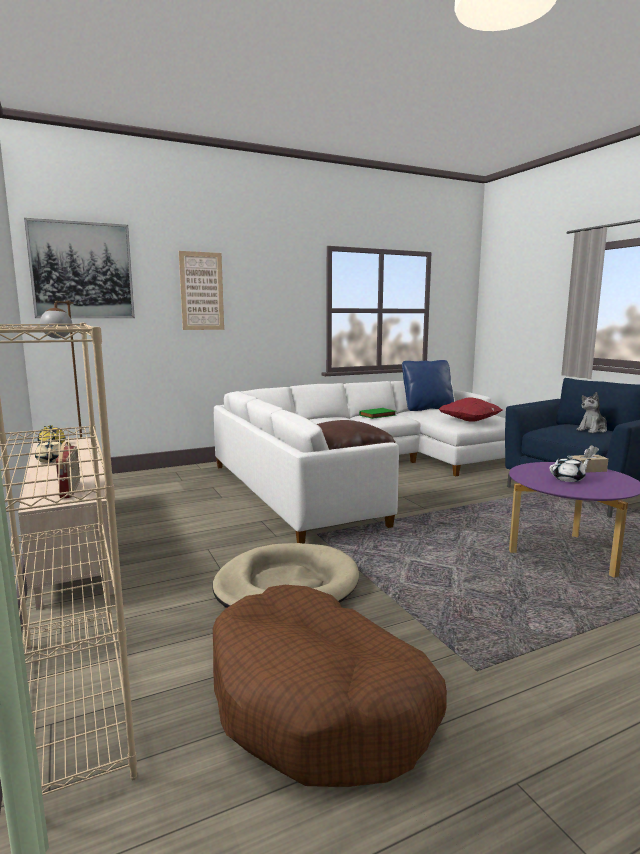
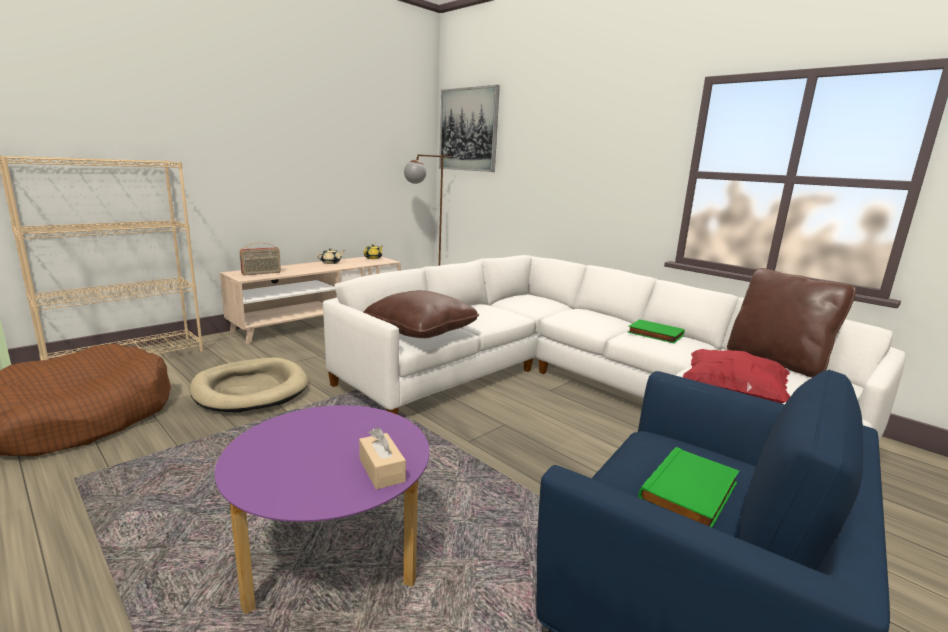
camera: 70 degrees right, 5 degrees up
(201, 291) = (547, 147): picture -> none
(427, 408) = (776, 361): blue pillow -> brown pillow
(568, 479) = (319, 446): white teapot -> none
(592, 430) = (691, 493): plush toy -> green book

